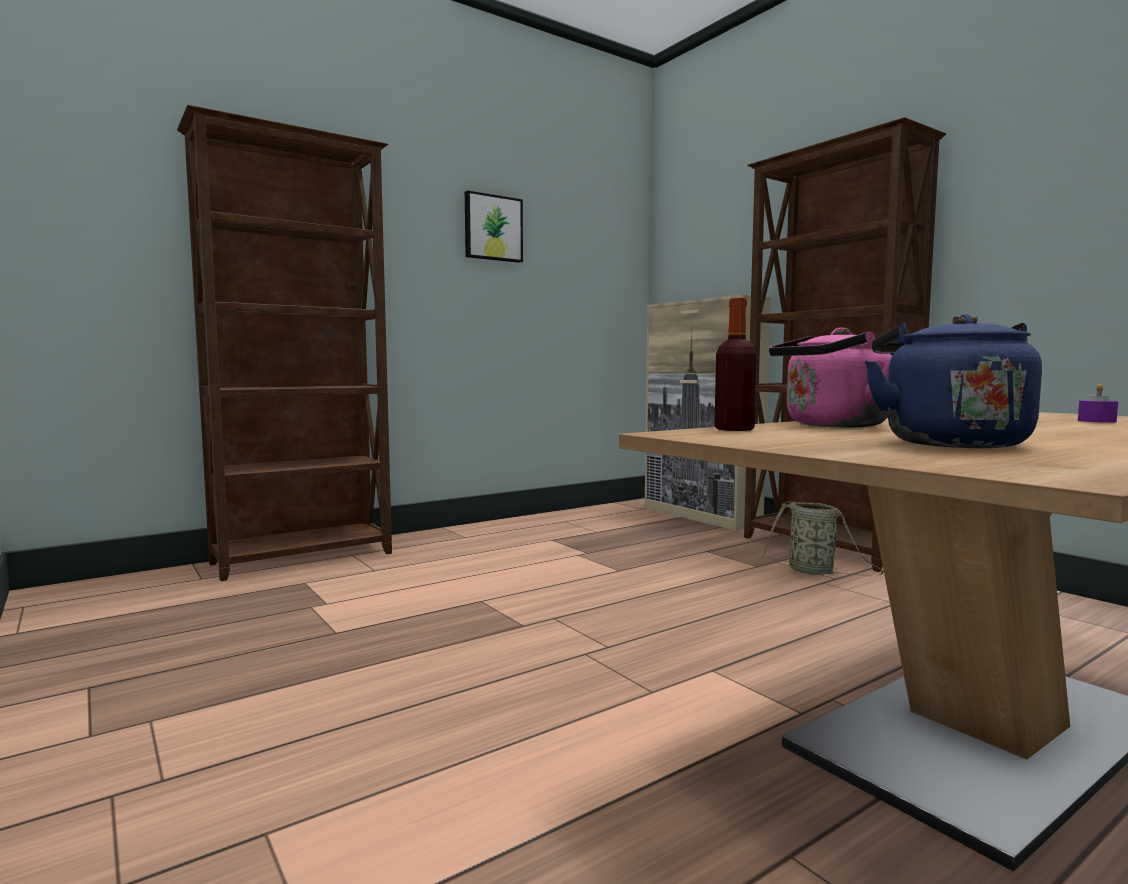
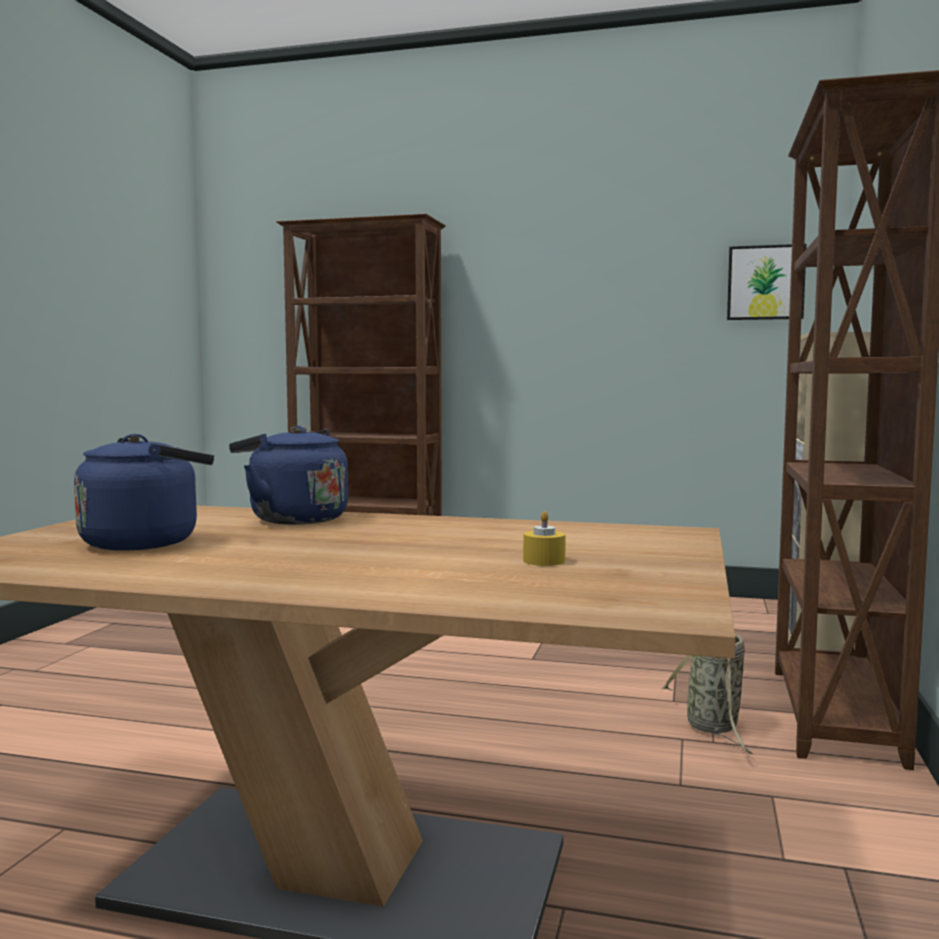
camera: 50 degrees right, 0 degrees up
(492, 228) = (590, 265): picture -> picture (765, 283)
(734, 429) = (212, 511): bottle -> none
(831, 425) = (293, 519): pink kettle -> blue kettle
(1096, 421) = (544, 561): purple candle -> yellow candle

